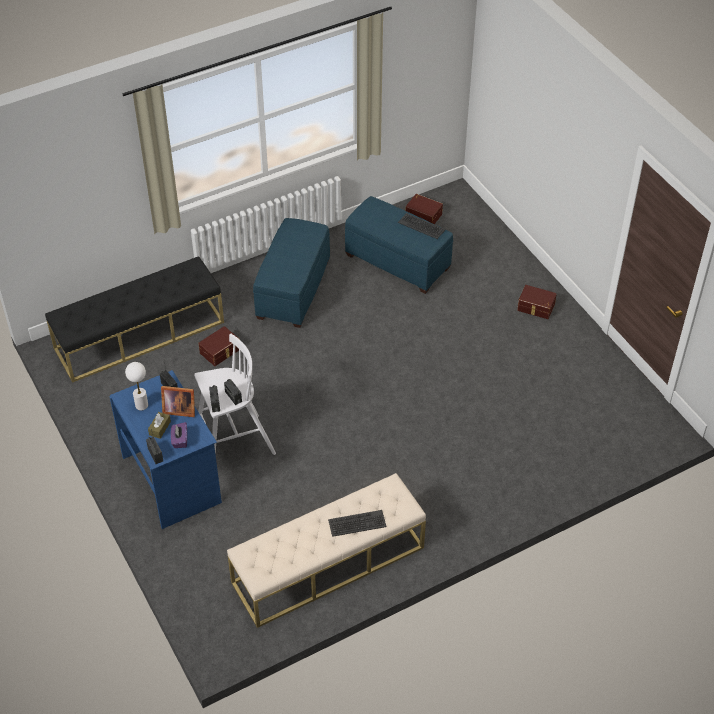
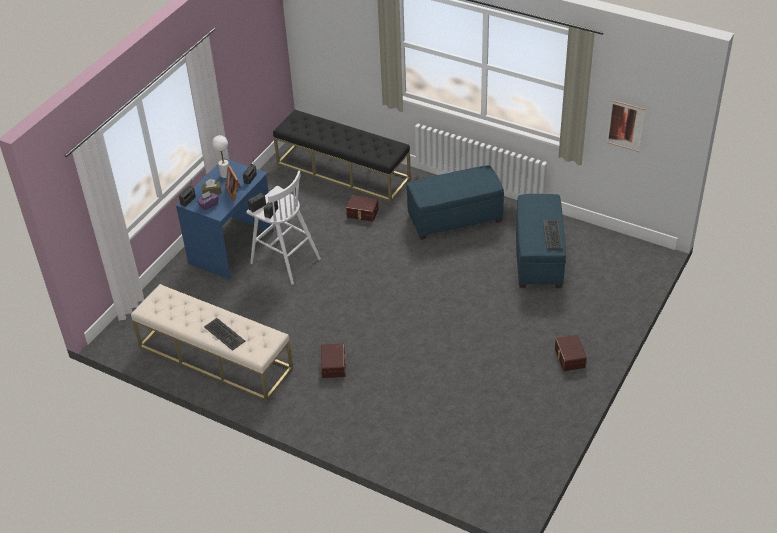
camera: 60 degrees right, 5 degrees down
(410, 88) = (625, 125): none -> picture
(424, 215) = (606, 247): brown storage box -> brown storage box (334, 365)

